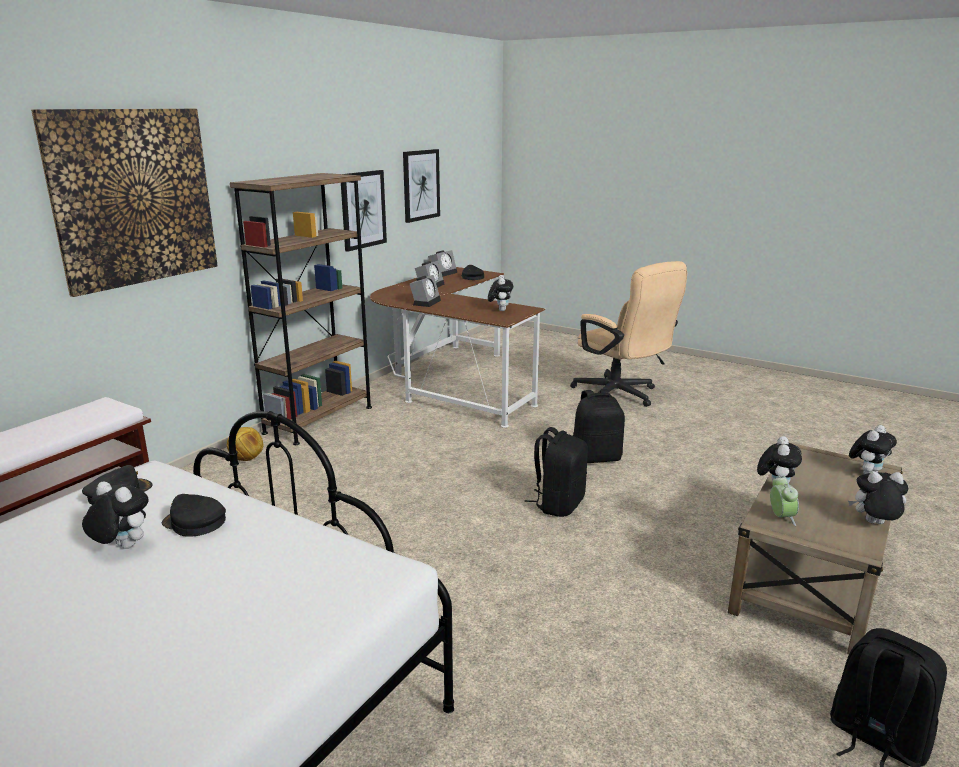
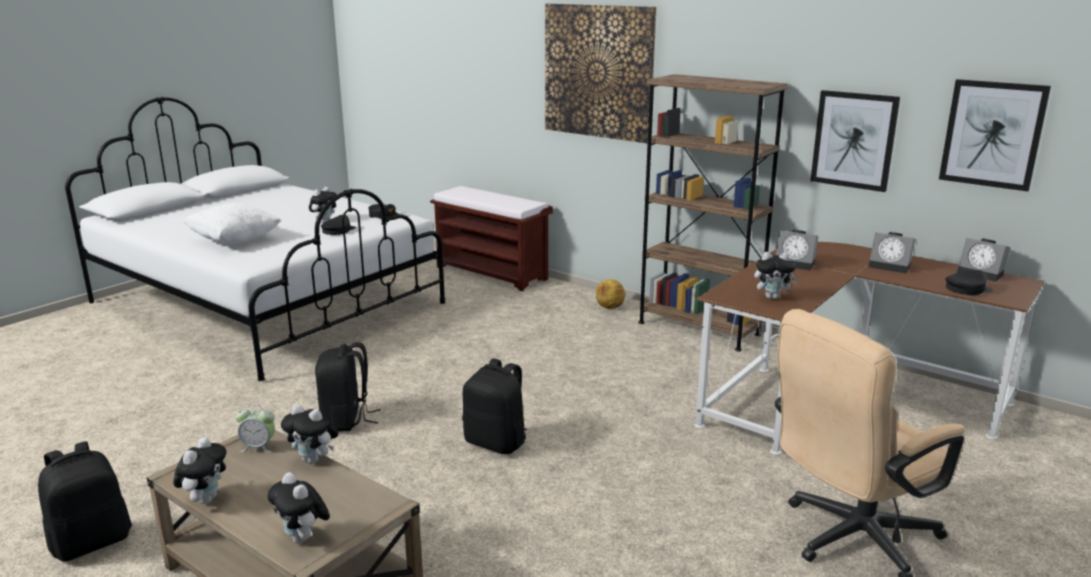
camera: 95 degrees right, 0 degrees up
(217, 632) = (234, 241): none -> white pillow
(596, 457) = (606, 481): black backpack -> black backpack (347, 420)

